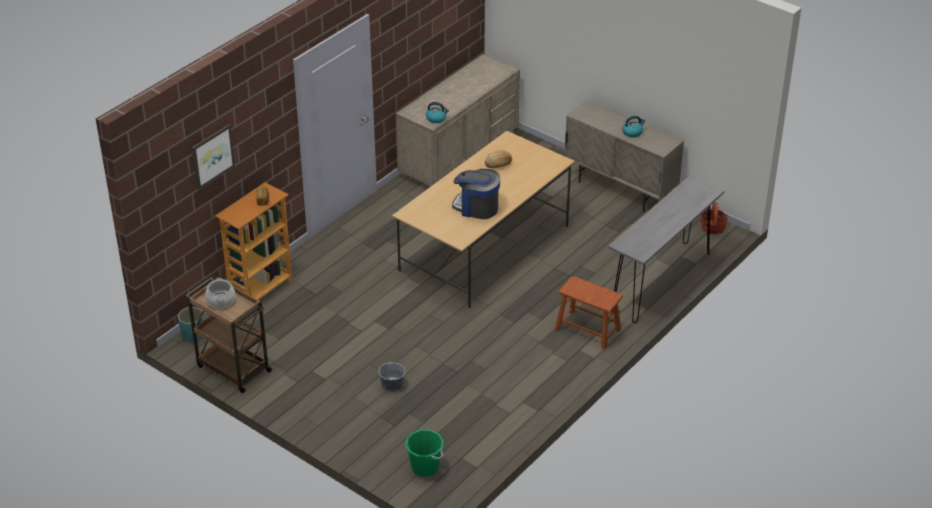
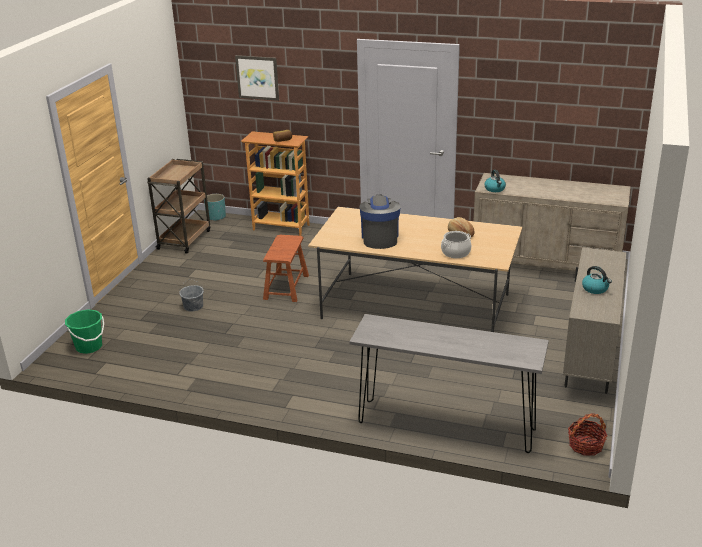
camera: 70 degrees right, 10 degrees down
(221, 301) = (178, 172): cooking pot -> cooking pot (455, 253)
(588, 329) = (329, 393): brown stool -> brown stool (286, 287)

